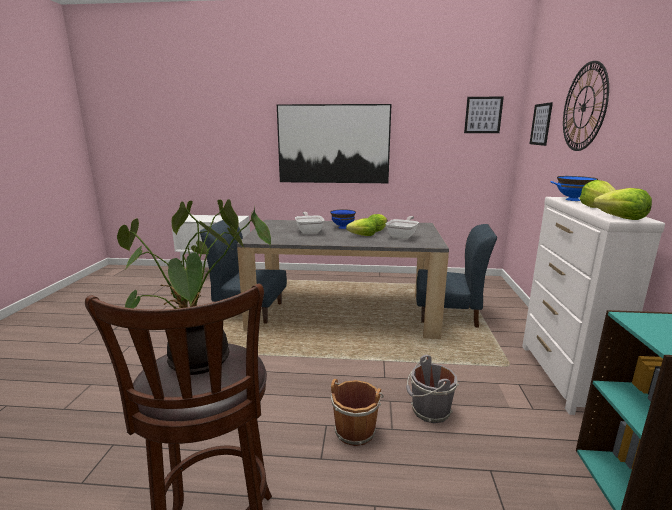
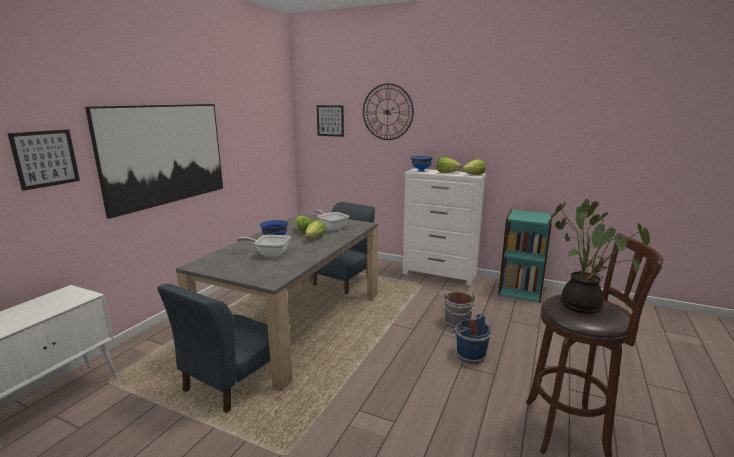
camera: 70 degrees left, 0 degrees up
(355, 430) = (469, 354): brown bucket -> blue bucket
(483, 115) = (273, 112): picture -> picture (45, 158)

